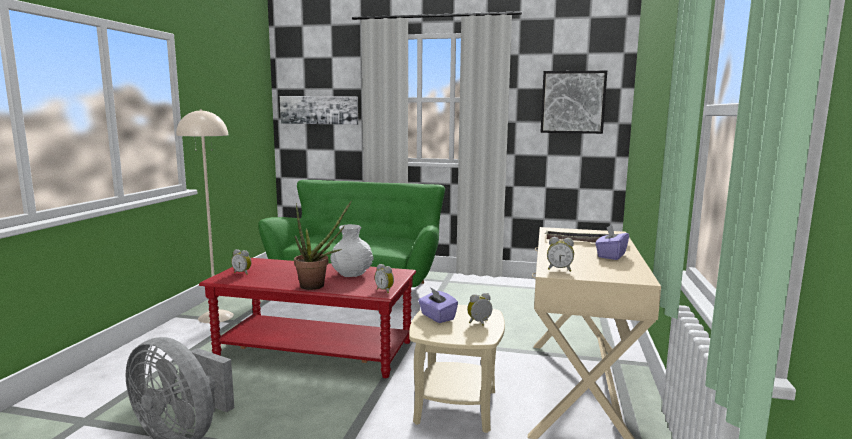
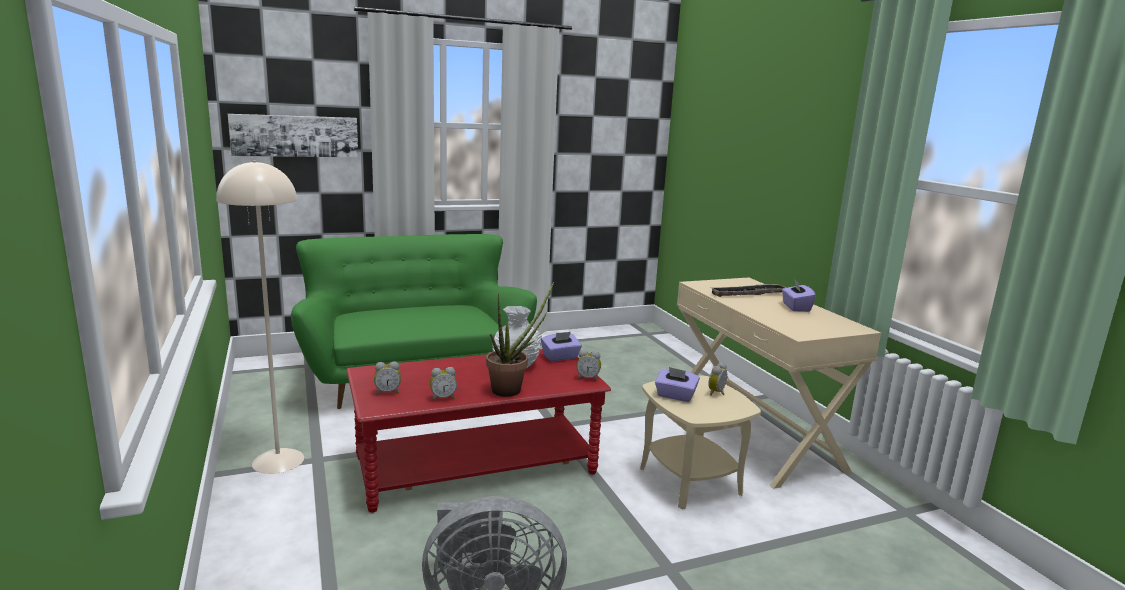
camera: 35 degrees left, 5 degrees up
(394, 275) = (560, 357): none -> purple tissue box
(559, 269) = (797, 330): alarm clock -> alarm clock (443, 398)
(572, 102) = (615, 132): picture -> none

